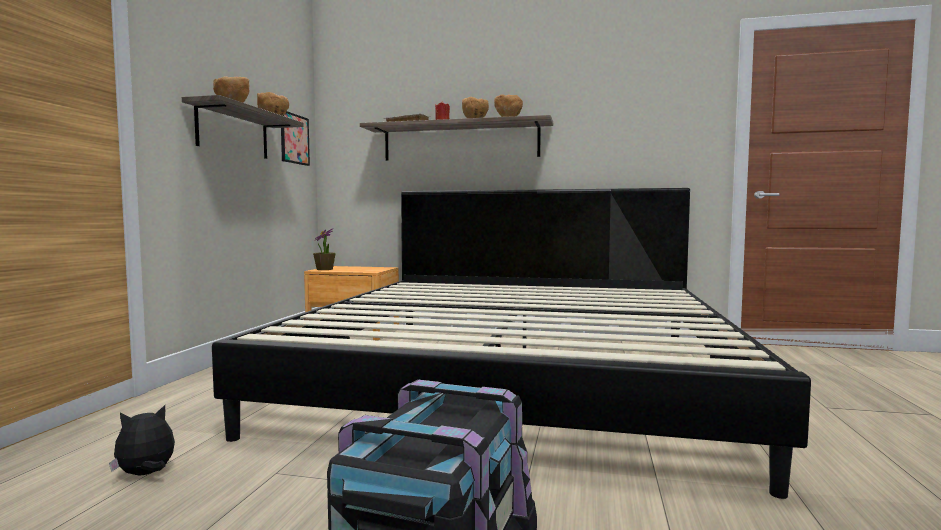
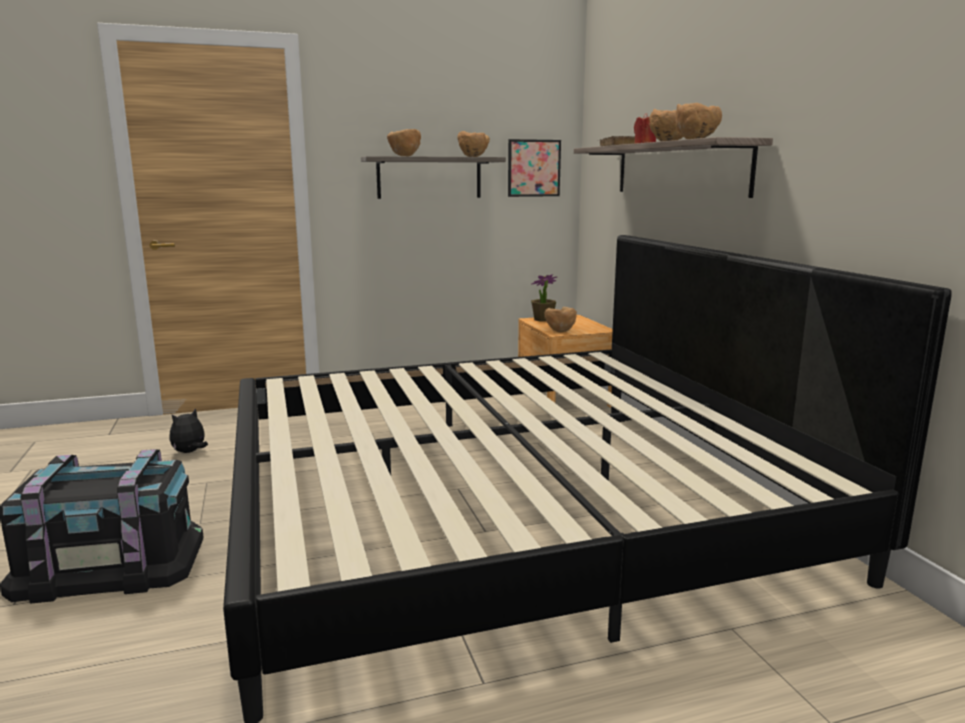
camera: 60 degrees right, 10 degrees up
(146, 474) = (190, 452): plush toy -> plush toy turned 75 degrees counterclockwise
(368, 271) = (559, 331): none -> brown bowl

